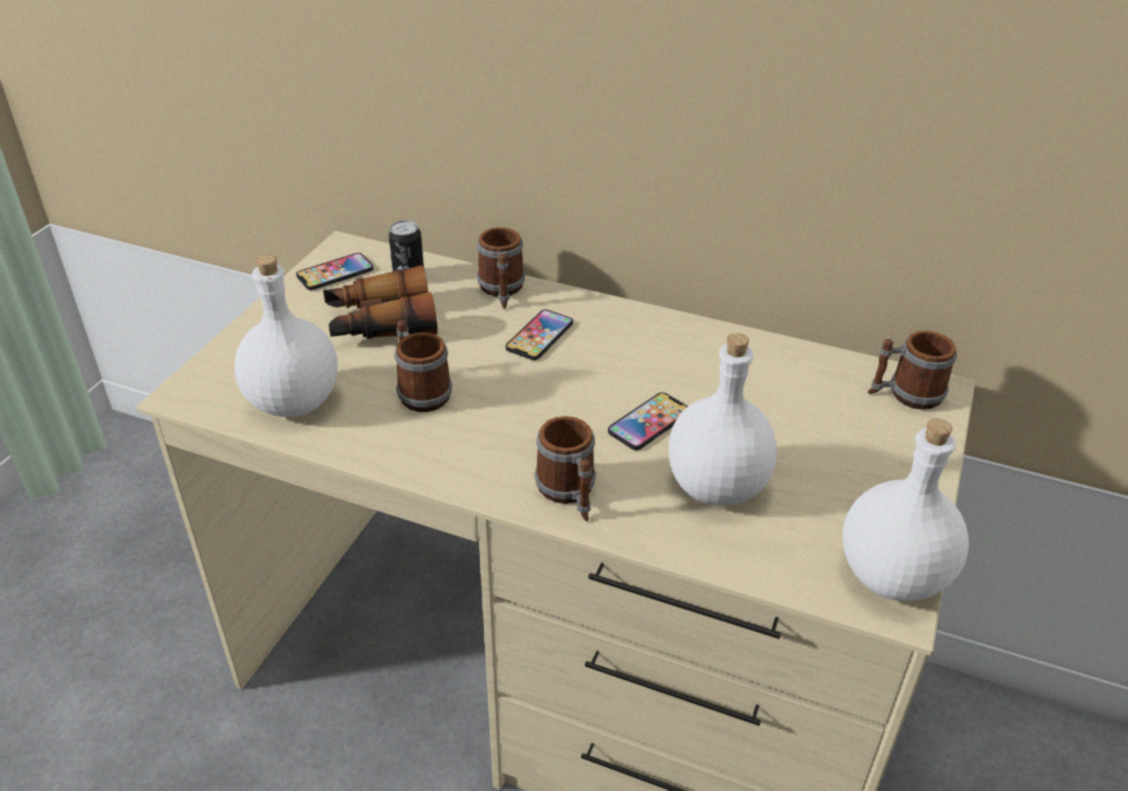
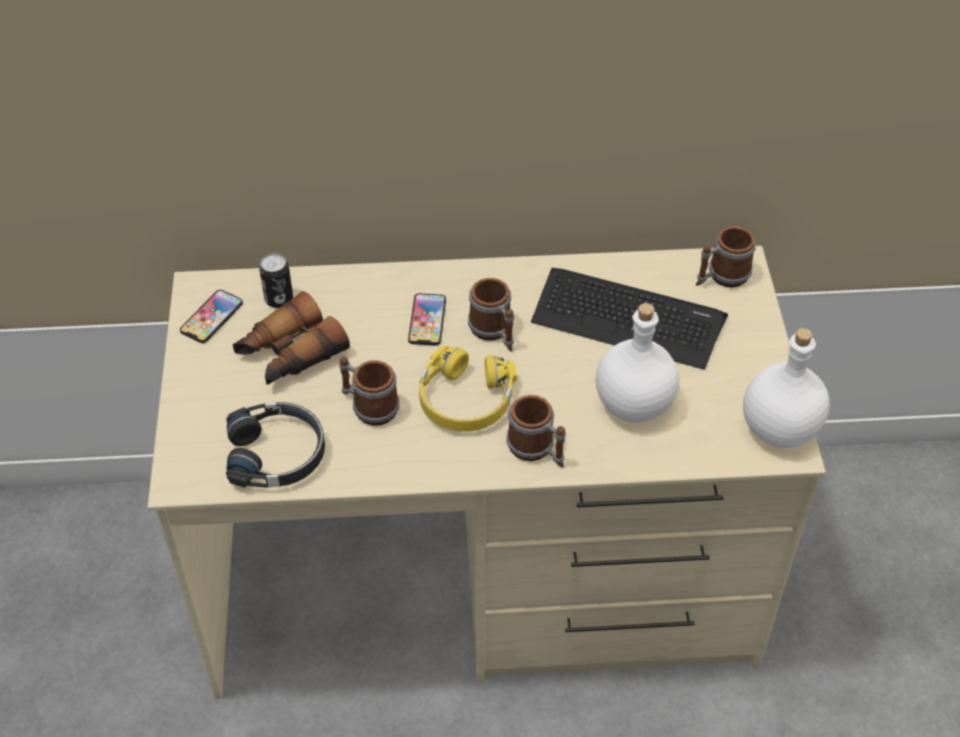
camera: 25 degrees left, 10 degrees up
(295, 403) = (277, 454): white bottle -> black headphones
(502, 291) = (367, 286): mug -> mug (494, 332)
(524, 418) = (465, 400): none -> yellow headphones
(649, 422) = (557, 369): phone -> none
(764, 400) = (627, 318): none -> keyboard

